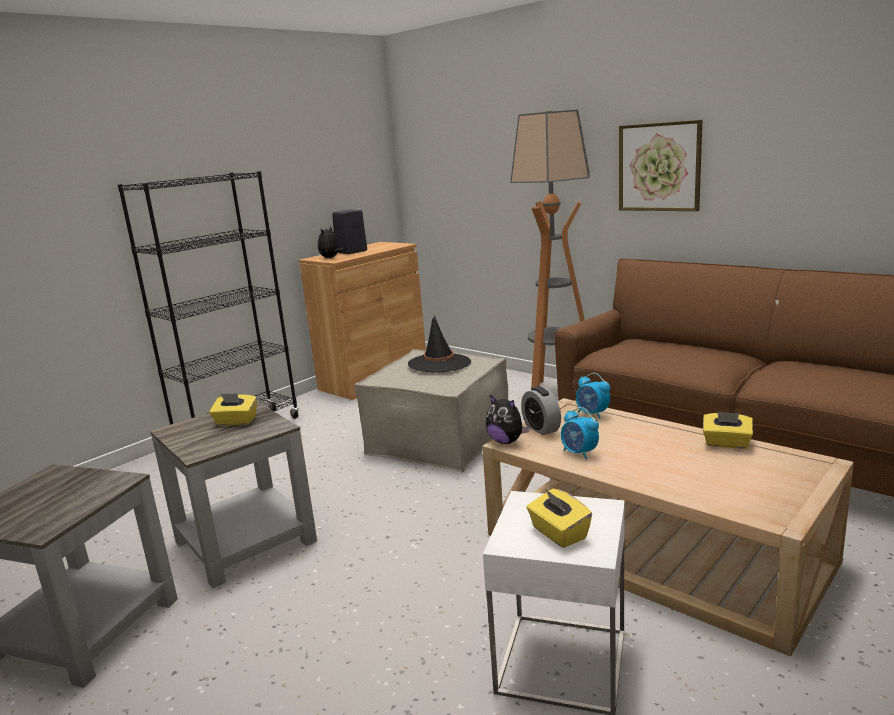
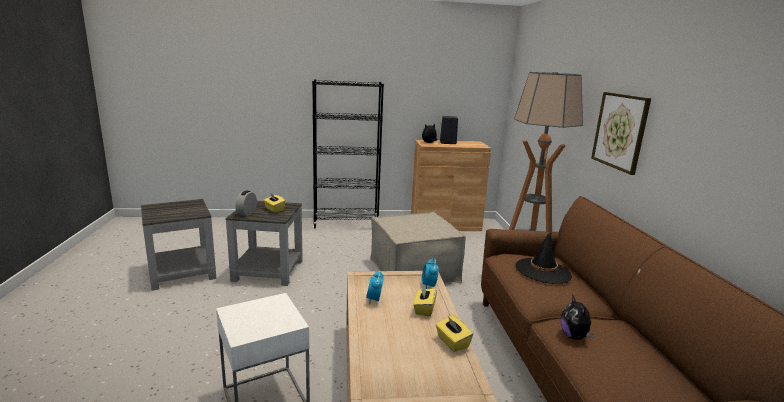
camera: 40 degrees right, 0 degrees up
(439, 363) = (424, 223): black hat -> black hat (543, 271)
(506, 441) = (359, 275): plush toy -> plush toy (574, 336)
(541, 428) = (388, 278): alarm clock -> alarm clock (247, 213)
(558, 533) = (252, 320): yellow tissue box -> yellow tissue box (424, 309)

